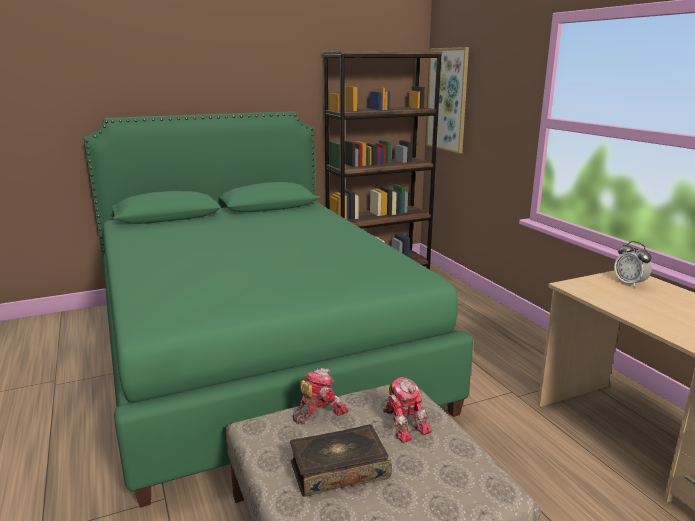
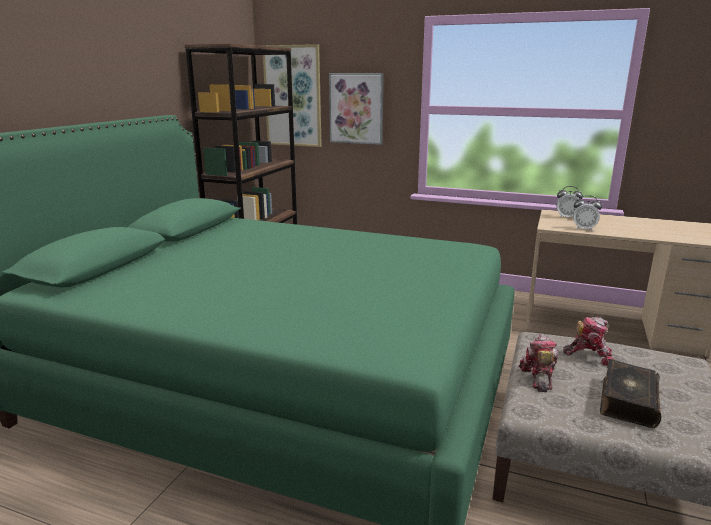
camera: 45 degrees left, 0 degrees up
(490, 116) = (356, 108): none -> picture
(607, 300) = (584, 229): none -> alarm clock

